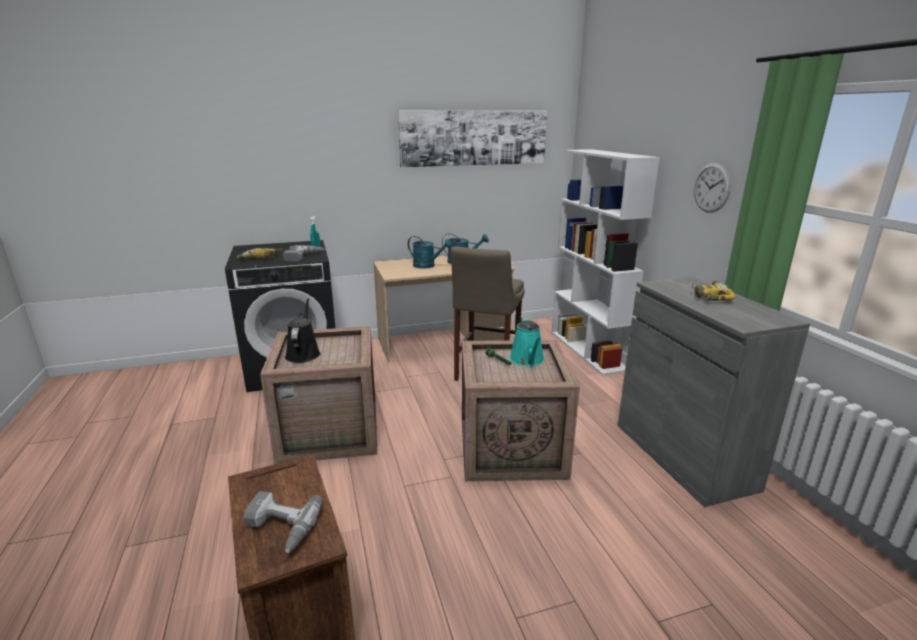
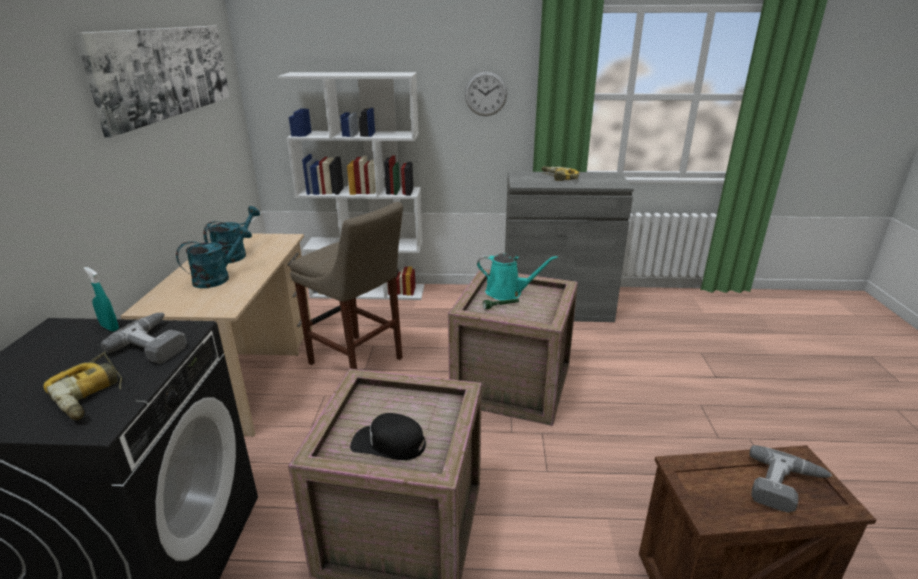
camera: 70 degrees left, 5 degrees up
(303, 353) = (388, 444): black watering can -> black cap

